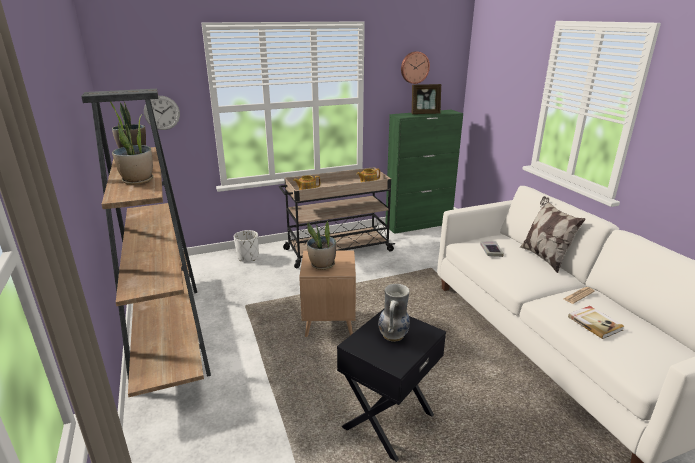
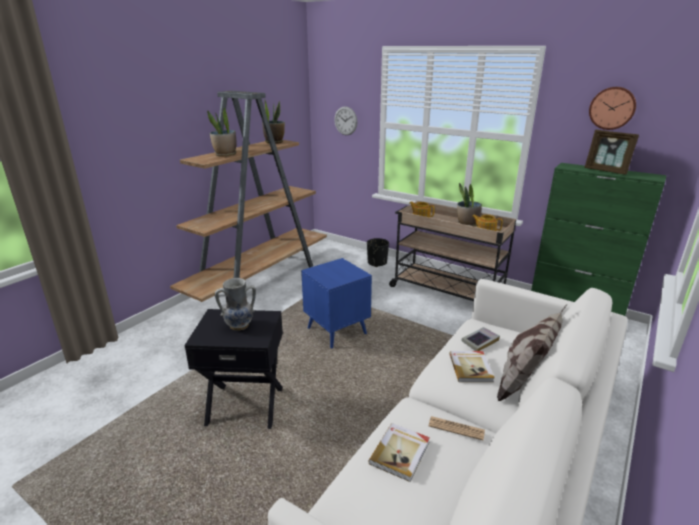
camera: 55 degrees right, 0 degrees up
(248, 257) = (377, 263): white planter -> black planter
(322, 265) = (328, 271): potted plant -> potted plant (467, 224)
(329, 323) = (336, 331): brown side table -> blue side table
(520, 265) = (471, 367): none -> book

